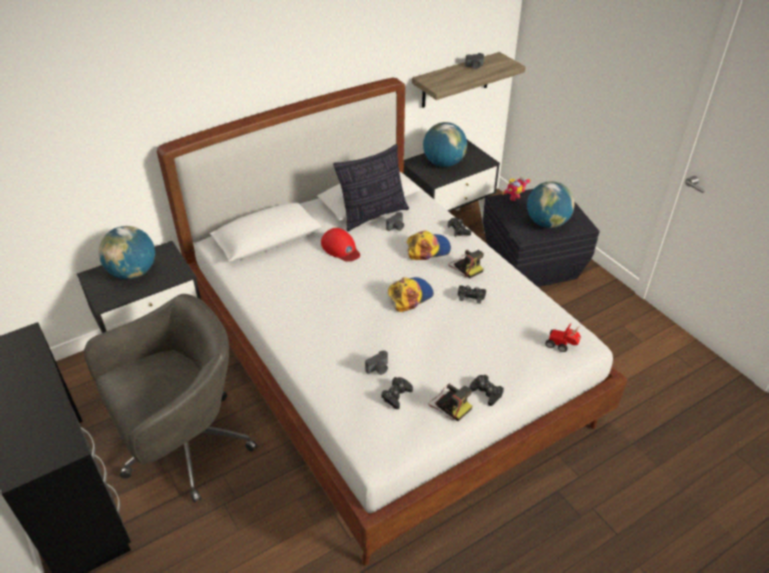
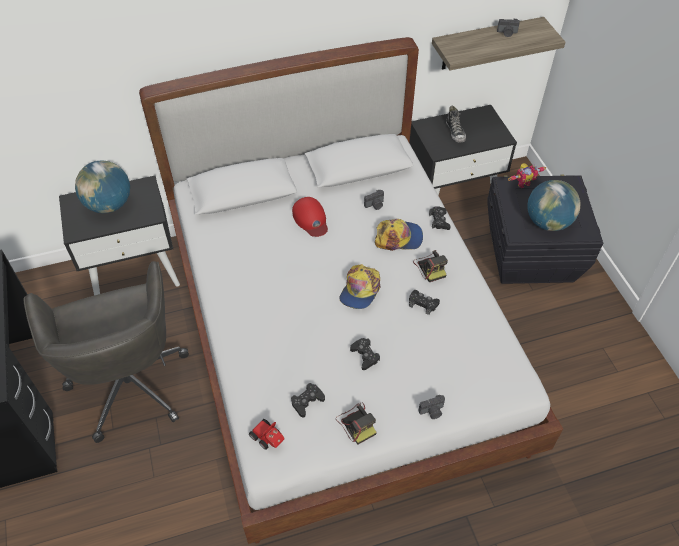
camera: 15 degrees right, 10 degrees up
(184, 447) = (129, 381): grey office chair -> grey office chair turned 90 degrees clockwise
(373, 215) = (357, 185): pillow -> none
(378, 369) = (299, 368): camera -> camera (432, 412)
(410, 295) = (360, 290): cap -> cap turned 135 degrees clockwise
(443, 163) = (455, 132): globe -> shoe
(486, 392) = (398, 419): black game controller -> black game controller (365, 355)
(562, 345) = (497, 382): toy car -> toy car (269, 439)

